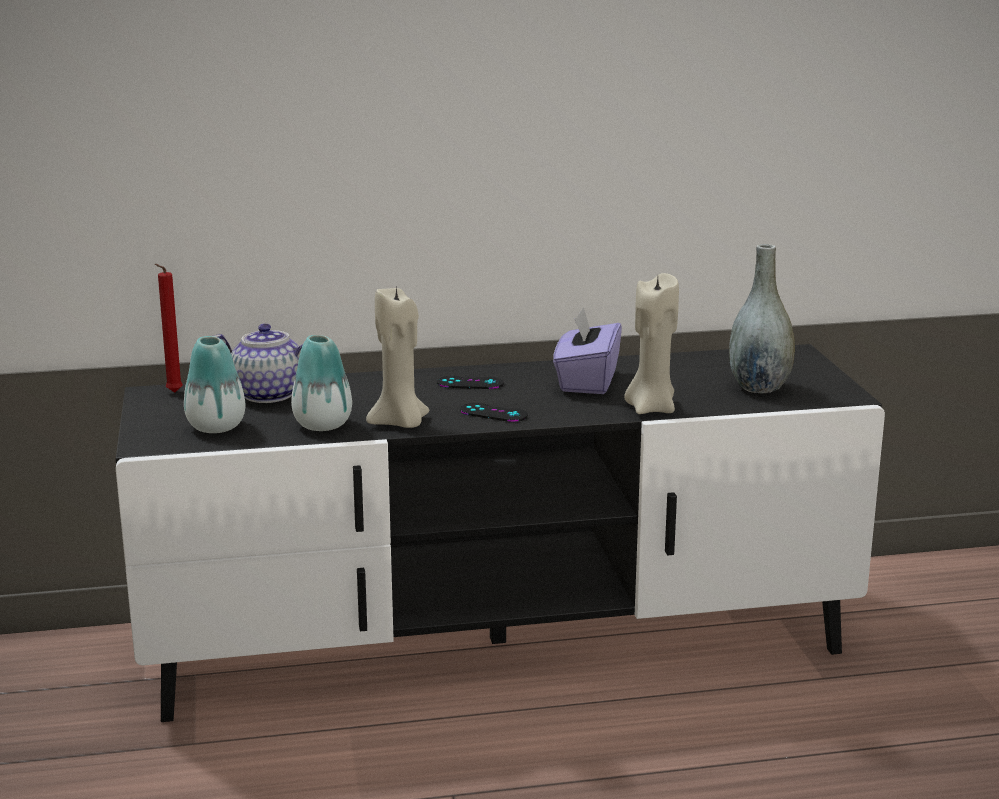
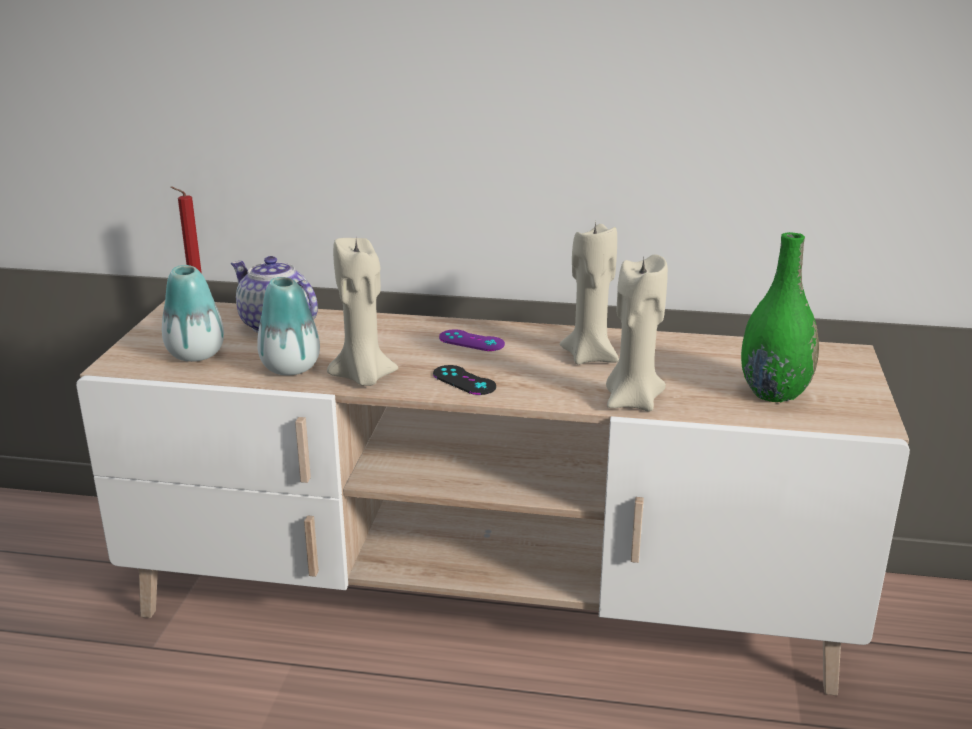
camera: 20 degrees right, 5 degrees up
(470, 383) = (471, 341): black game controller -> purple game controller
(499, 643) = (486, 599): black tv stand -> beige tv stand
(586, 381) = (590, 356): purple tissue box -> beige candle
(759, 387) = (774, 393): grey vase -> green vase

